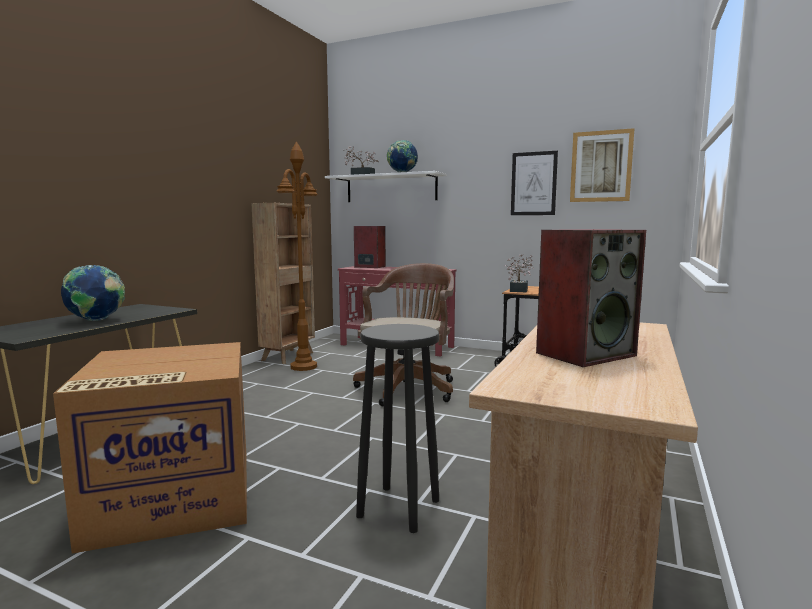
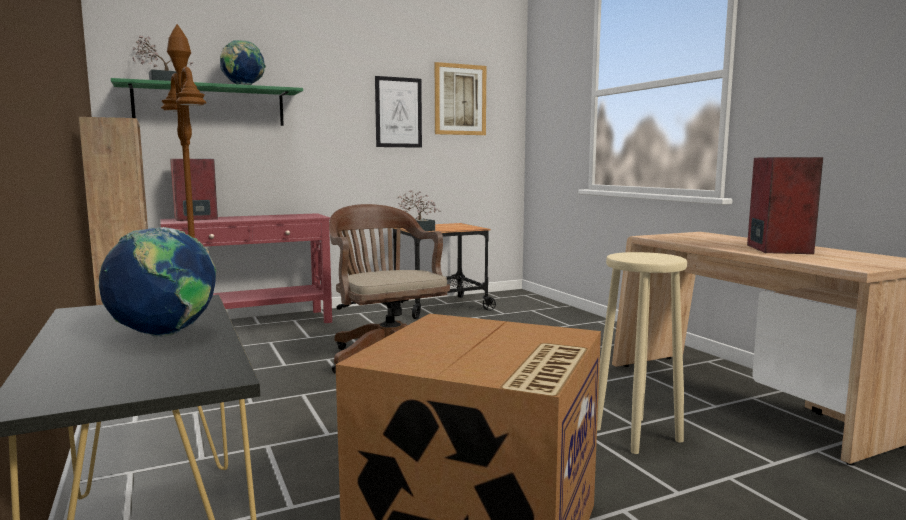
camera: 50 degrees left, 0 degrees up
(391, 188) = (210, 106): white shelf -> green shelf
(399, 507) = (636, 434): black stool -> beige stool

